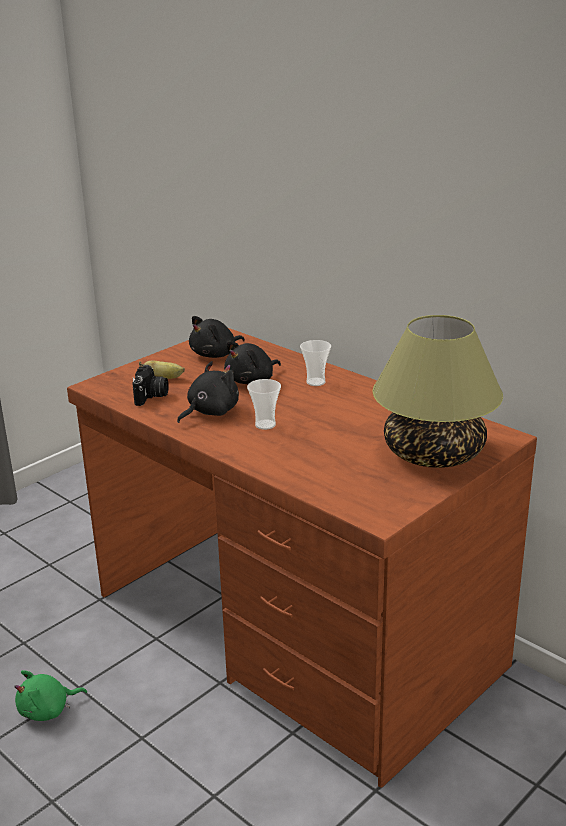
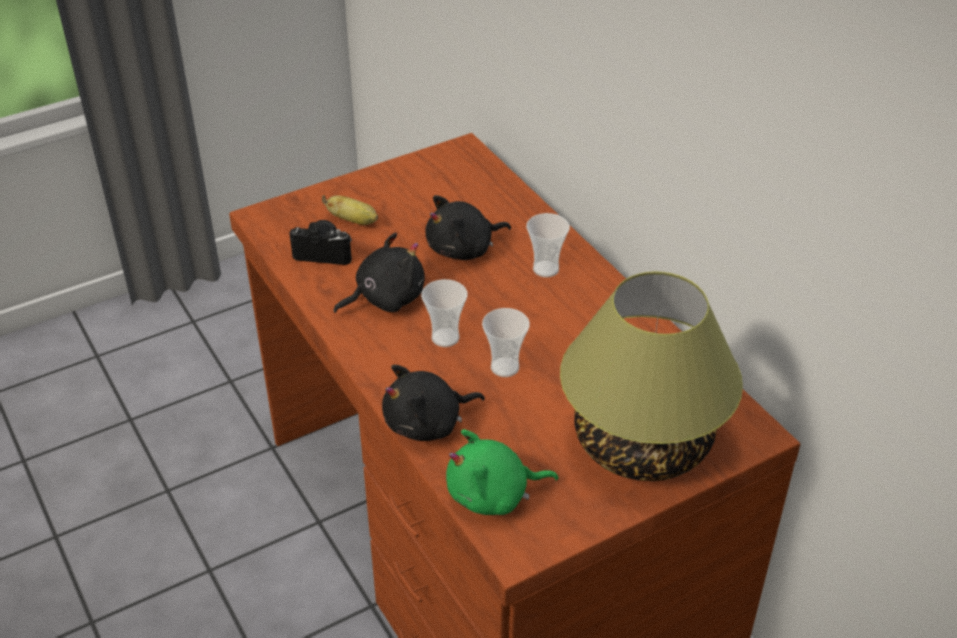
camera: 15 degrees right, 15 degrees up
(47, 710) = (165, 593): green plush toy -> green plush toy (493, 495)
(151, 396) = (324, 252): camera -> camera turned 105 degrees counterclockwise
(215, 354) = (438, 188): black plush toy -> black plush toy (427, 423)
(316, 432) = (505, 367): none -> cup

